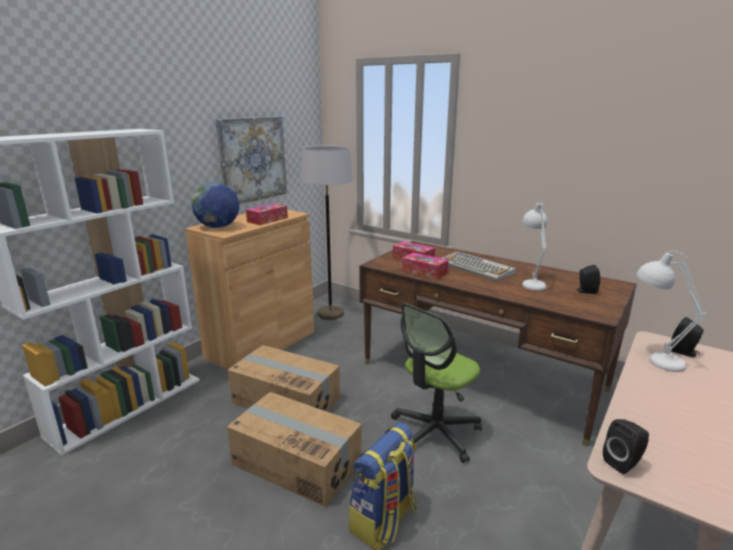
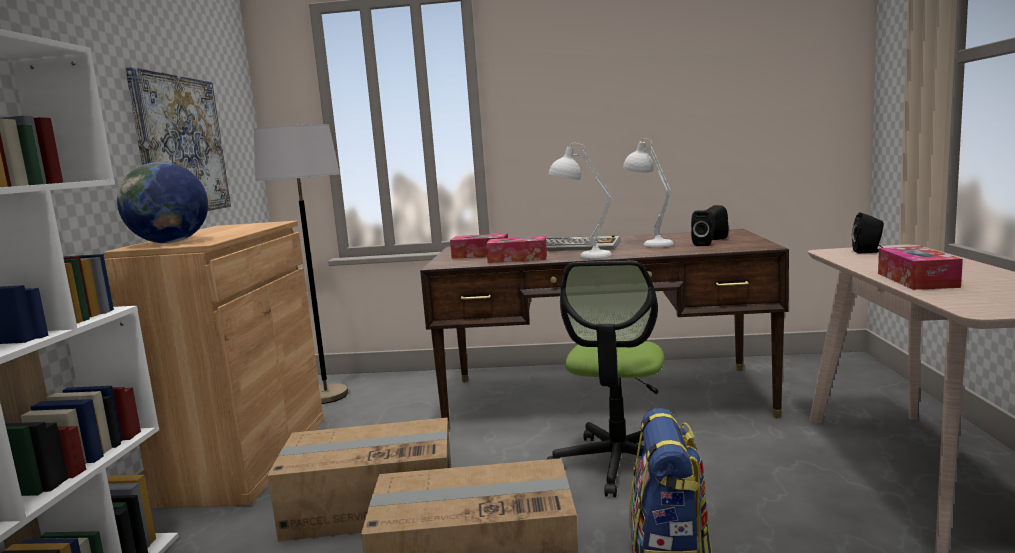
camera: 30 degrees left, 10 degrees down
(267, 220) = (244, 229): tissue box -> tissue box (916, 280)
(623, 463) = (981, 307): black speaker -> black speaker (704, 244)
(652, 358) = (854, 259): white table lamp -> white table lamp (582, 257)

